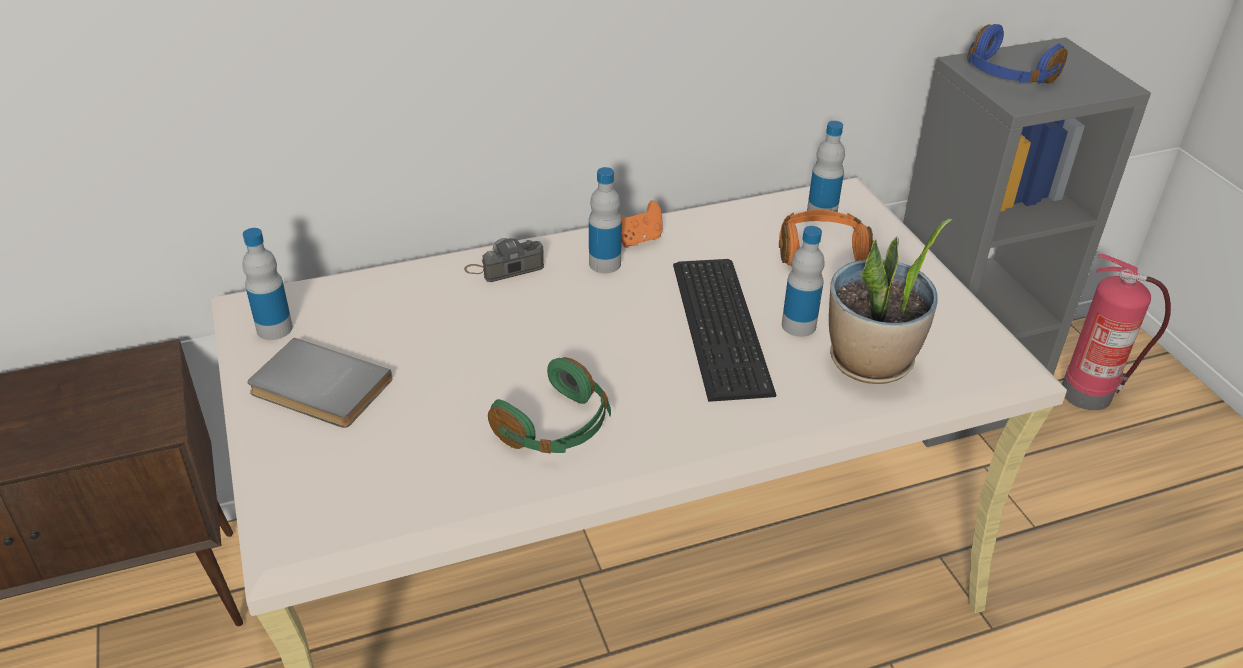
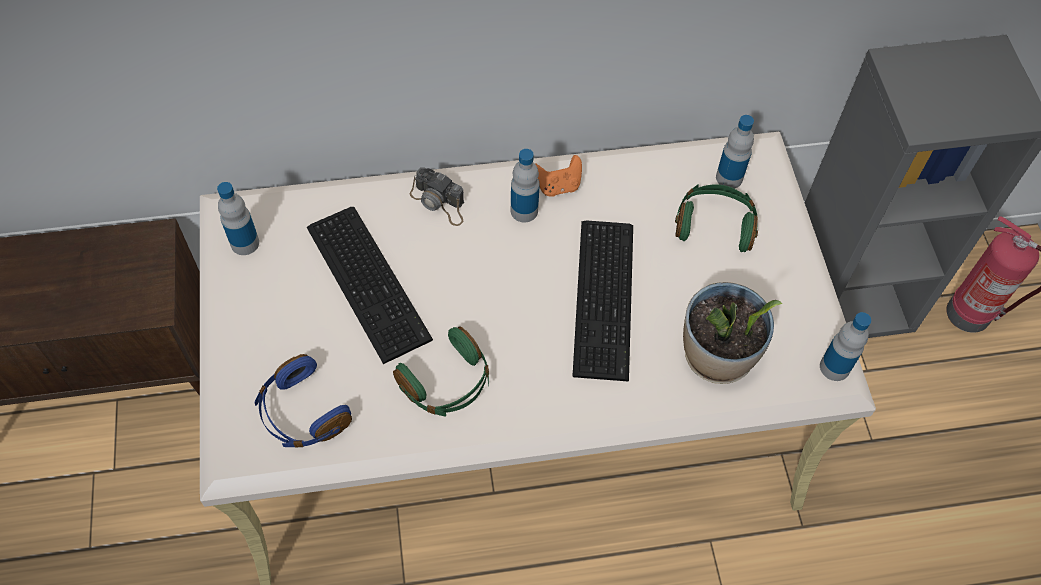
camera: 10 degrees right, 20 degrees up
(318, 389) = (271, 313): grey book -> none
(437, 343) = (370, 279): none -> keyboard
(504, 267) = (439, 202): camera -> camera turned 135 degrees counterclockwise
(798, 325) = (669, 307): bottle -> bottle (834, 367)
(821, 251) = (715, 224): orange headphones -> green headphones
(1007, 75) = (925, 85): blue headphones -> blue headphones (302, 413)

